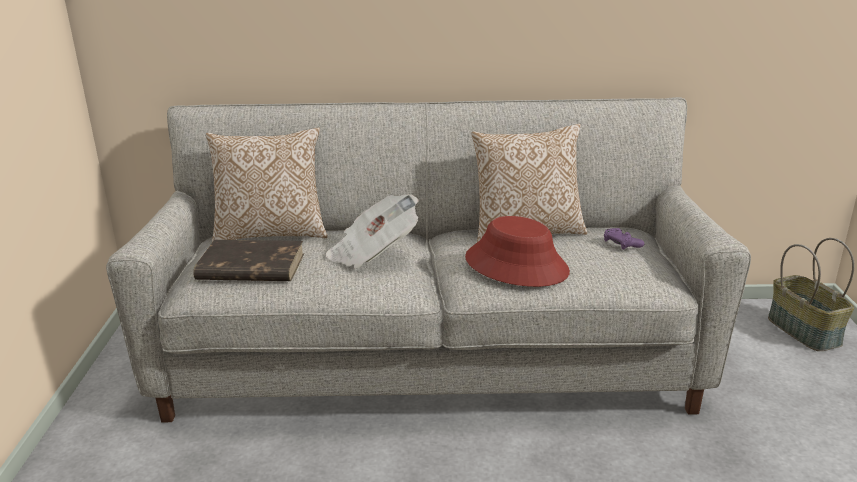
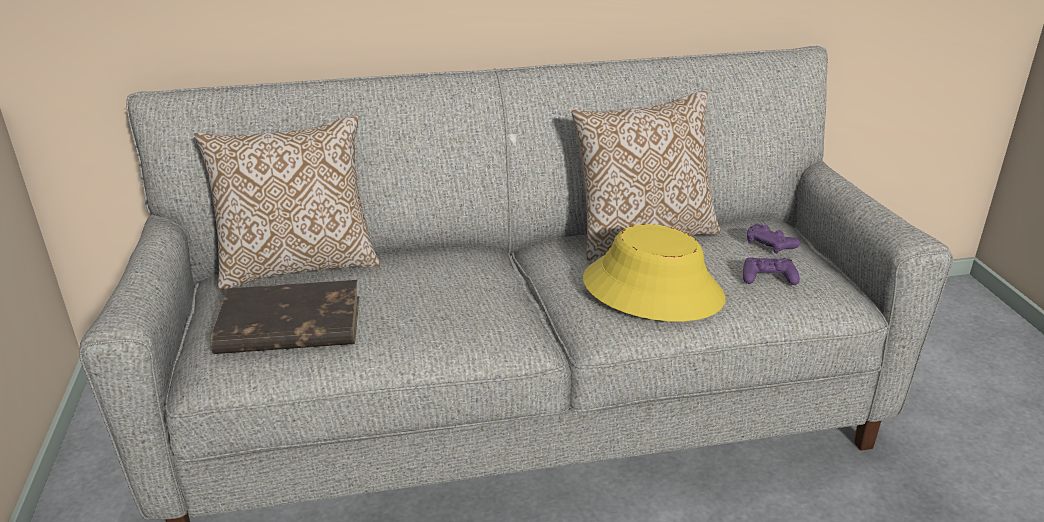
camera: 10 degrees left, 5 degrees up
(373, 253) = (455, 287): newspaper -> none
(516, 265) = (652, 289): red hat -> yellow hat
(608, 264) = (768, 277): none -> purple game controller
(805, 331) = (956, 321): basket -> none

